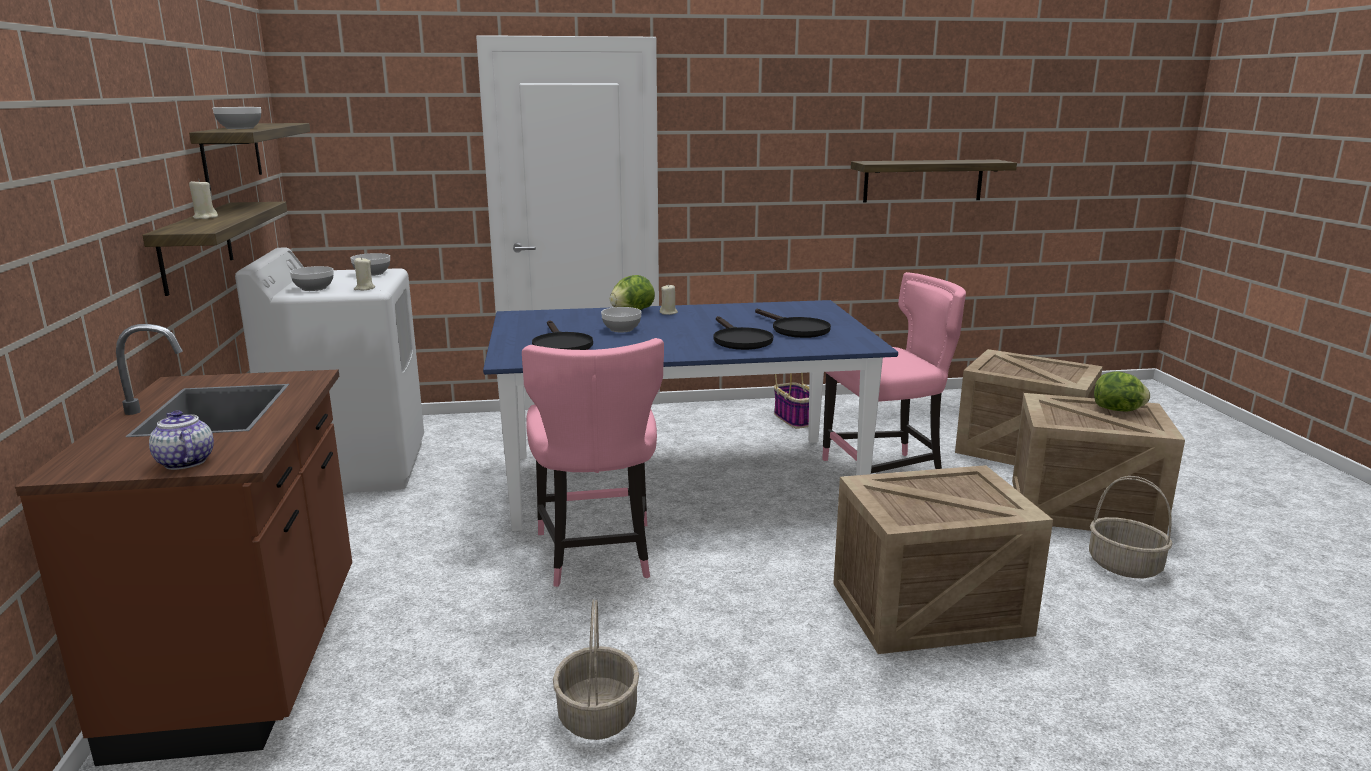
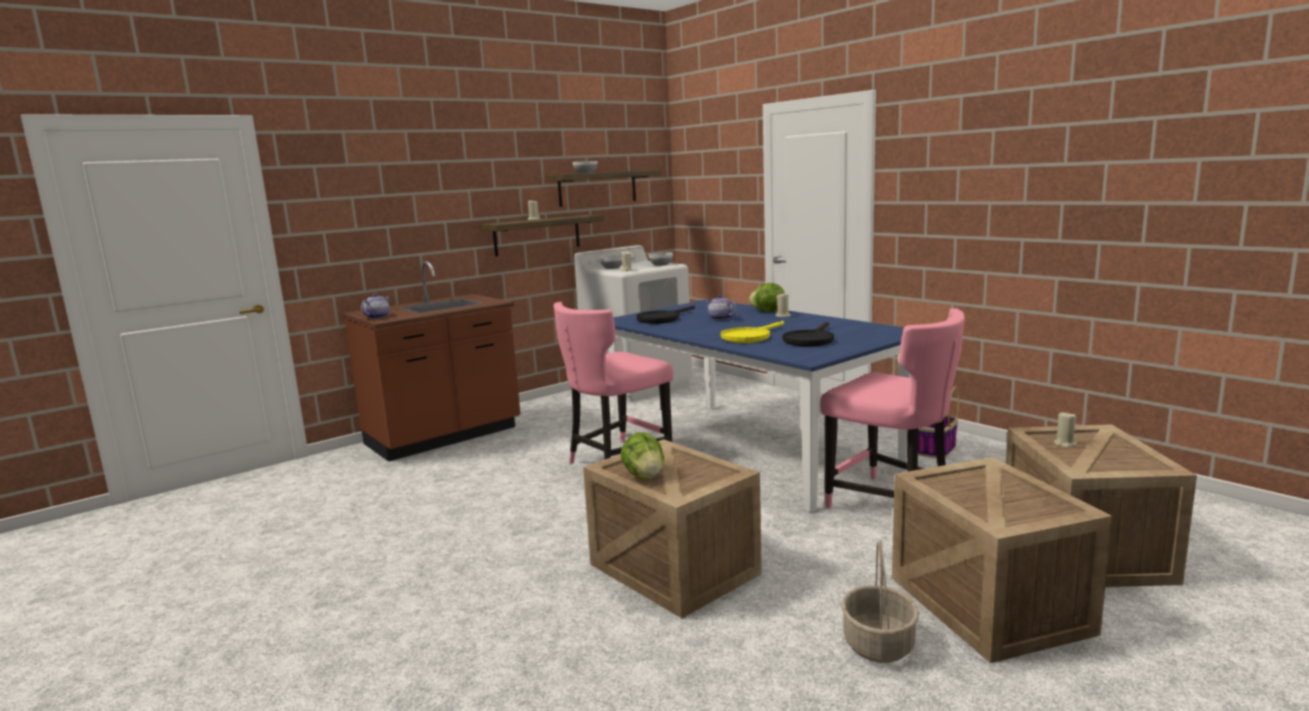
camera: 60 degrees right, 5 degrees down
(596, 715) = (458, 509): basket -> none
(621, 329) = (720, 318): bowl -> teapot
(739, 340) = (749, 337): black frying pan -> yellow frying pan
(923, 180) = (1141, 220): shelf -> none
(1010, 370) = (1065, 444): none -> beige candle
(1118, 410) = (1041, 502): lettuce -> lettuce (644, 476)

